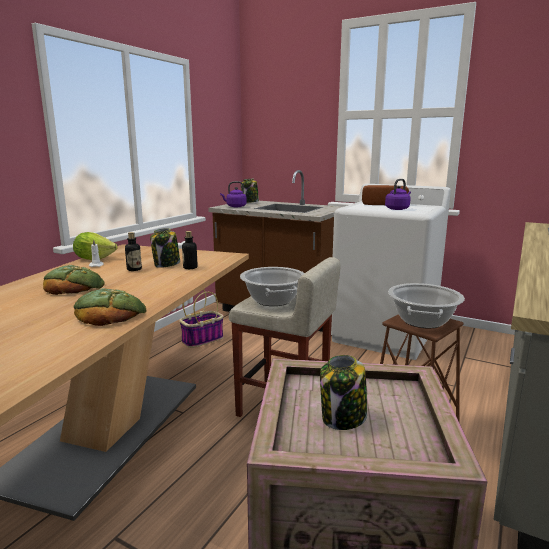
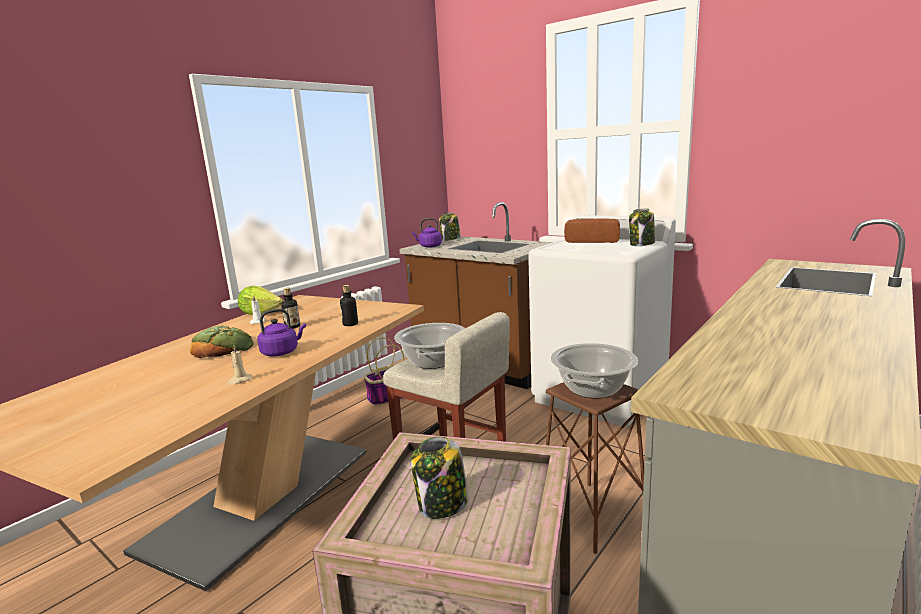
camera: 10 degrees right, 0 degrees up
(110, 313) = (239, 380): bread -> beige candle
(166, 264) = (328, 320): jar -> jar (642, 244)
(398, 209) = (602, 248): purple kettle -> purple kettle (282, 352)

